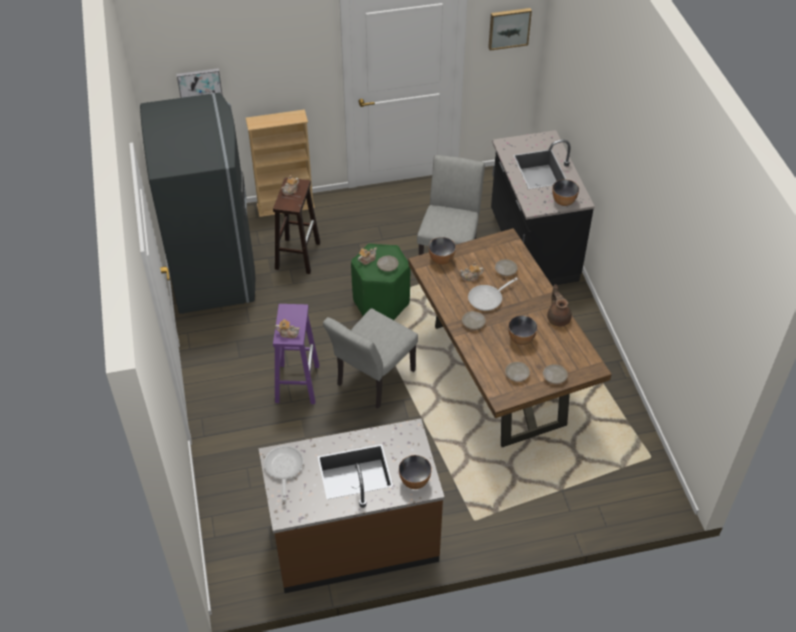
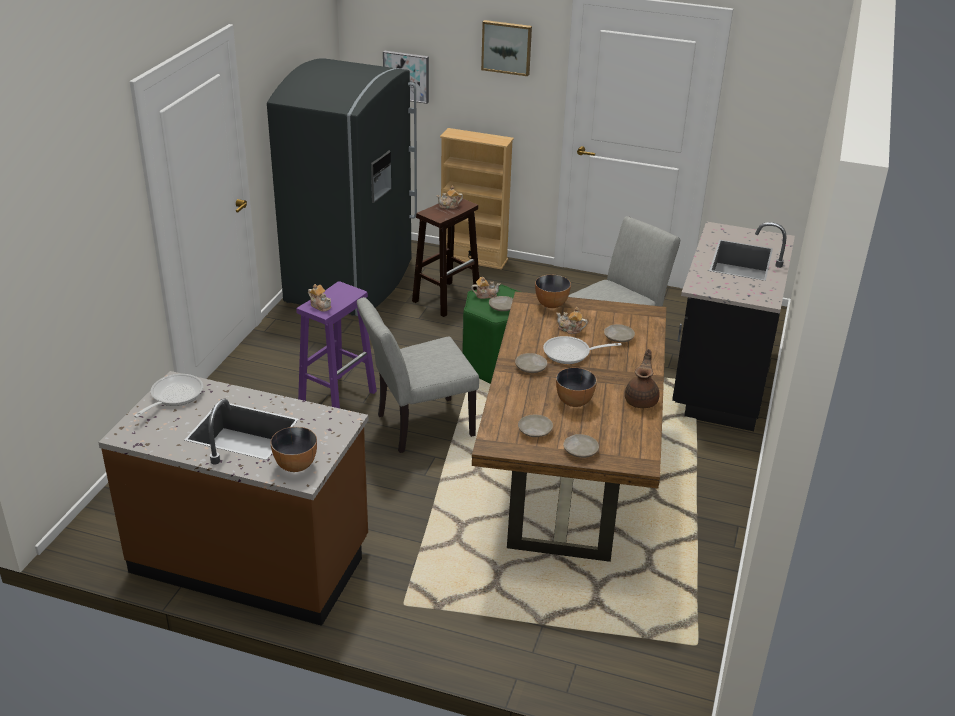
camera: 30 degrees right, 15 degrees down
(509, 28) = (778, 100): picture -> picture (507, 47)
(563, 201) = (743, 293): bowl -> none

